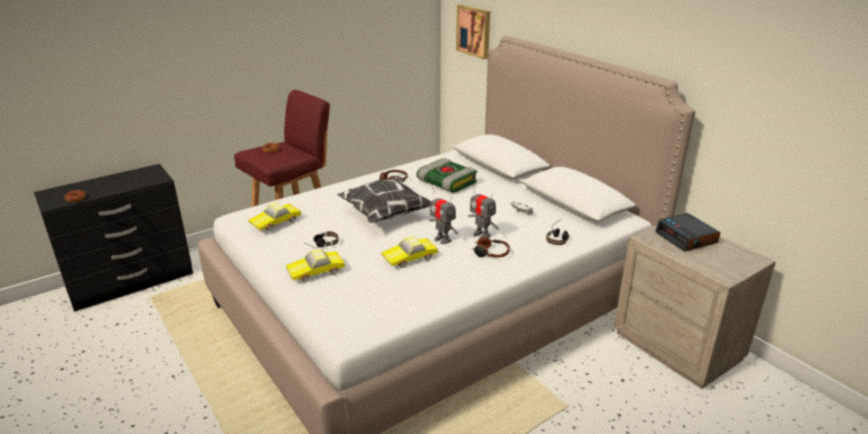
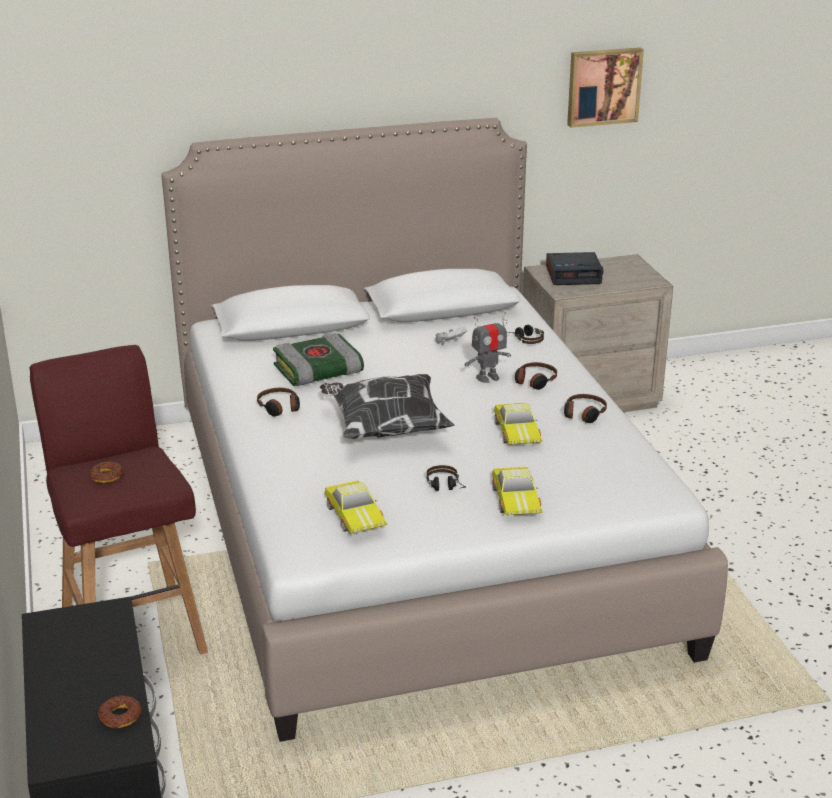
camera: 70 degrees left, 0 degrees up
(442, 239) = (484, 403): toy robot -> none
(453, 280) = (583, 414): none -> headphones
(474, 31) = (88, 159): picture -> picture (603, 86)

